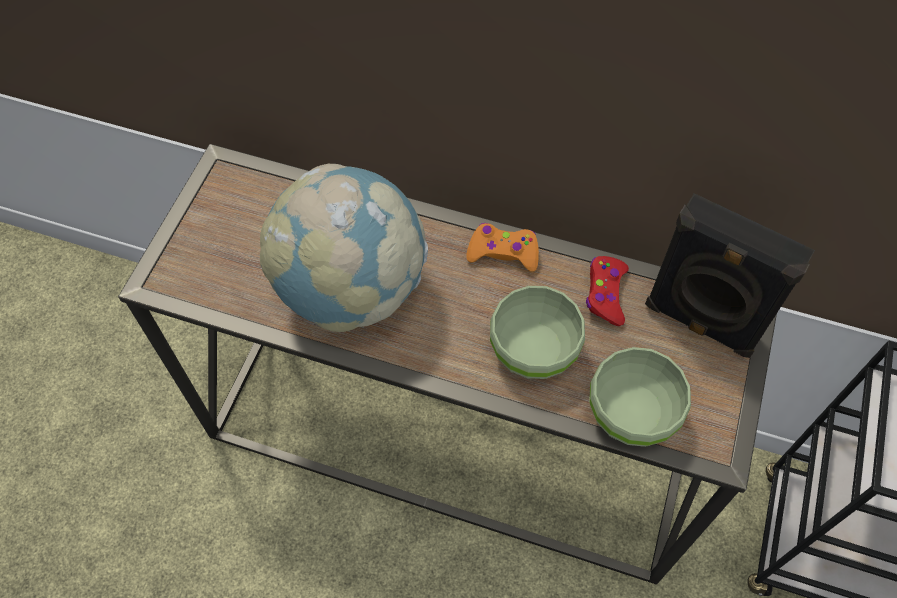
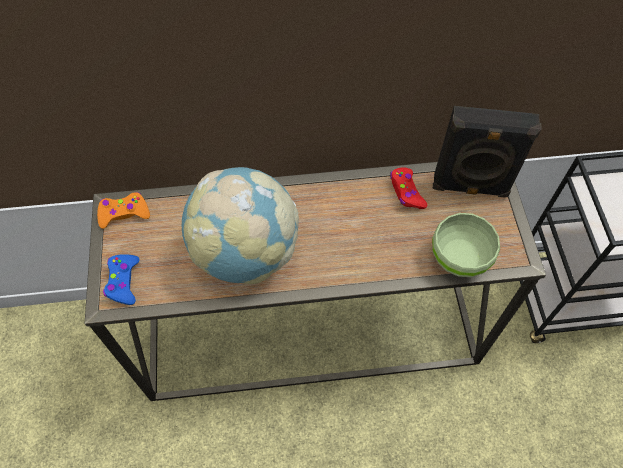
camera: 25 degrees left, 0 degrees up
(187, 265) = (123, 282): none -> blue game controller
(503, 252) = (330, 190): orange game controller -> orange game controller (124, 213)
(535, 350) = (382, 243): green bowl -> none

